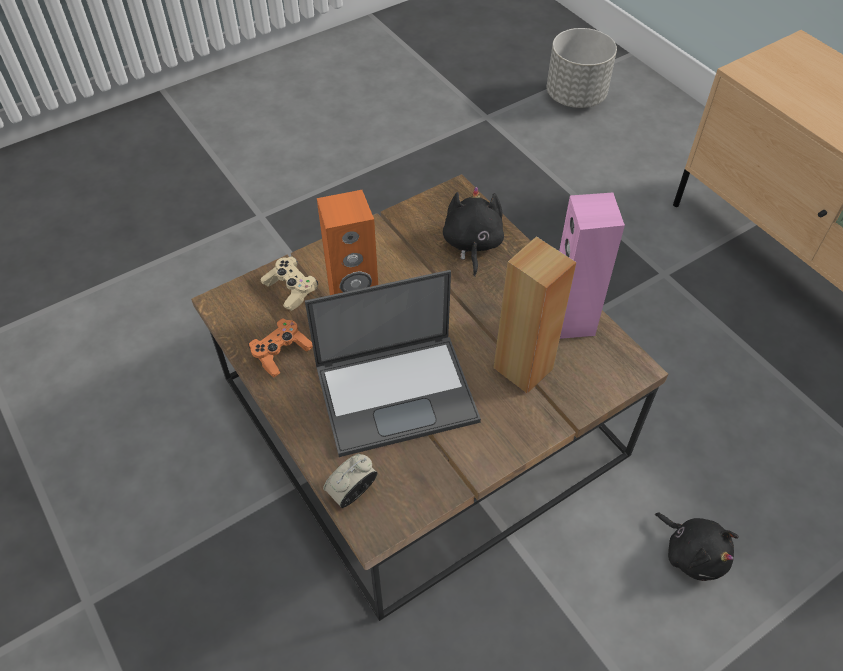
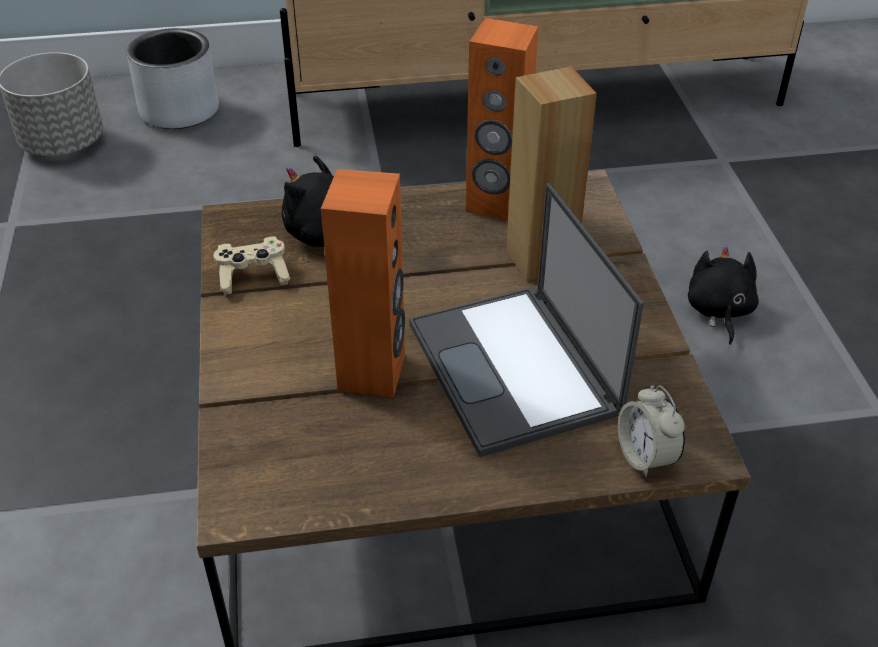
camera: 65 degrees left, 10 degrees down
(281, 353) = (381, 465): orange game controller -> none
(291, 289) = (271, 422): beige game controller -> beige game controller (253, 276)
(398, 392) = (515, 369): laptop -> laptop turned 150 degrees clockwise
(570, 320) = (496, 204): pink speaker -> orange speaker
(658, 129) = (180, 110): none -> grey planter
(692, 553) = (719, 311): black plush toy -> black plush toy turned 75 degrees counterclockwise

